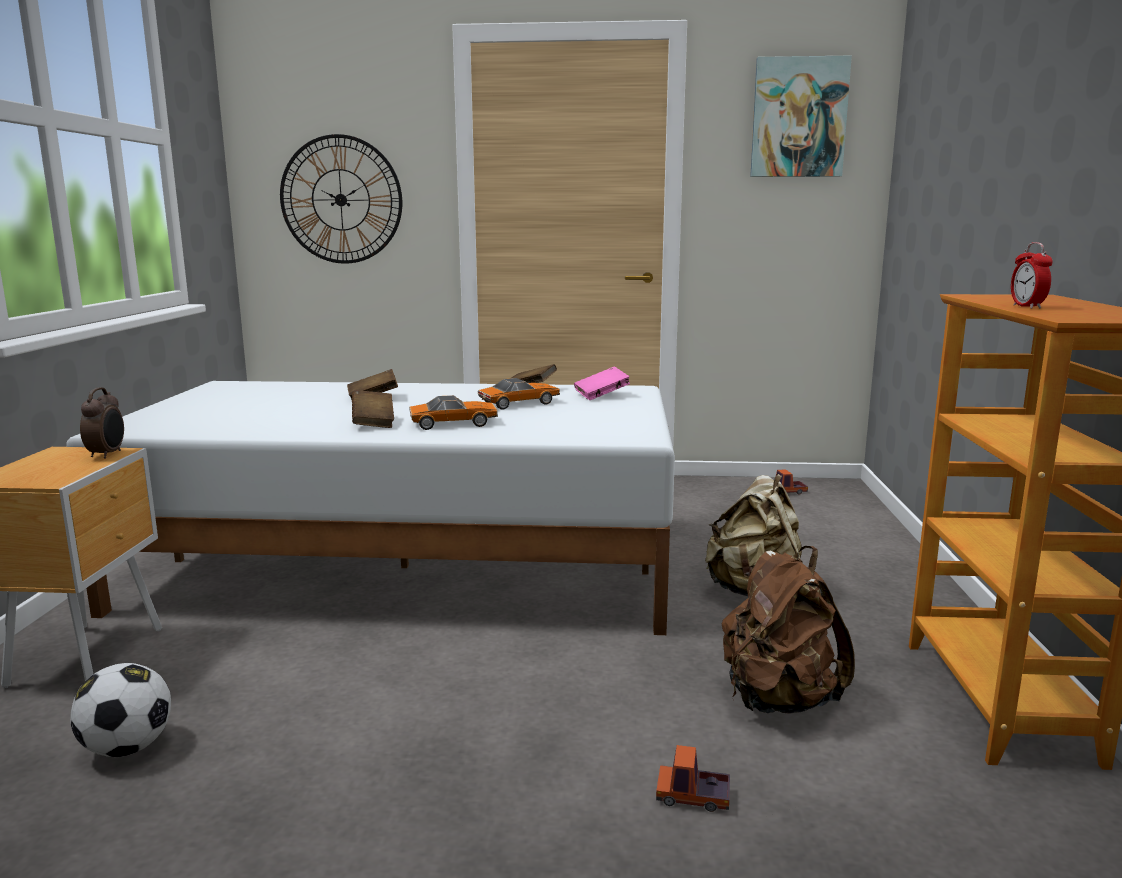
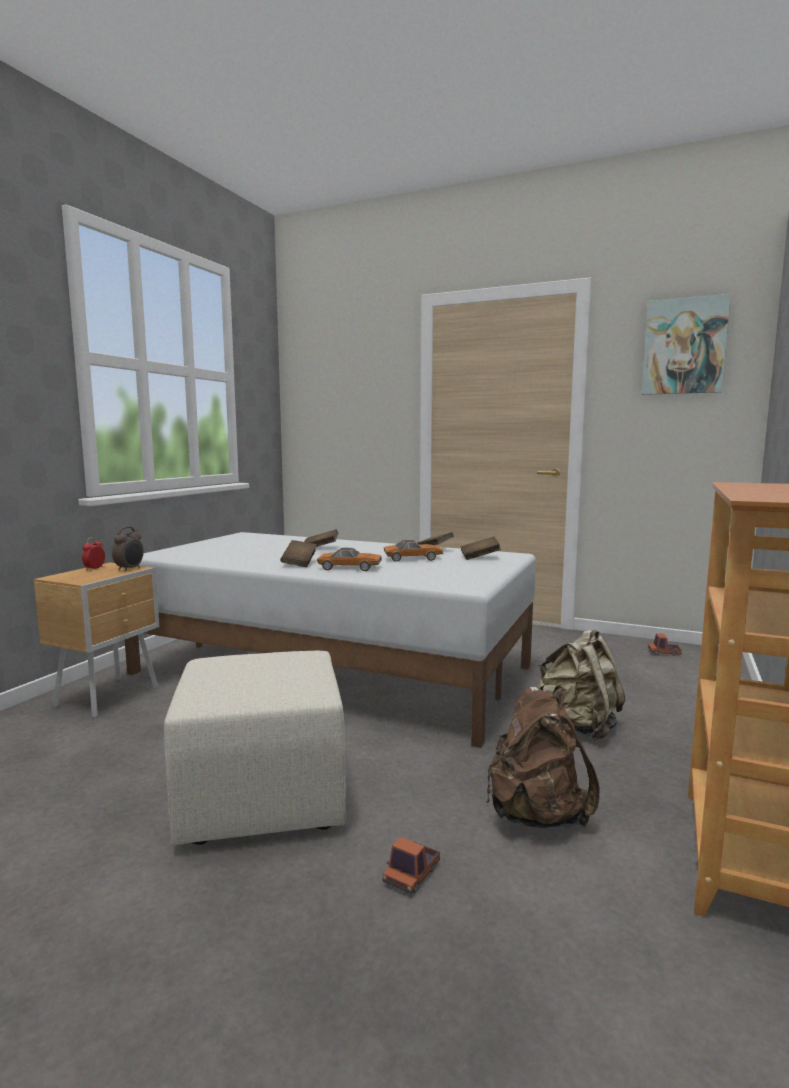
camera: 20 degrees right, 5 degrees down
(127, 748) = (86, 755): football -> none
(341, 200) = (345, 416): wall clock -> none
(441, 752) = (260, 799): none -> beige ottoman
(601, 396) = (480, 557): pink book -> brown book
(693, 796) = (412, 874): toy truck -> toy truck turned 90 degrees counterclockwise
(1027, 307) = (752, 490): alarm clock -> alarm clock (94, 568)

